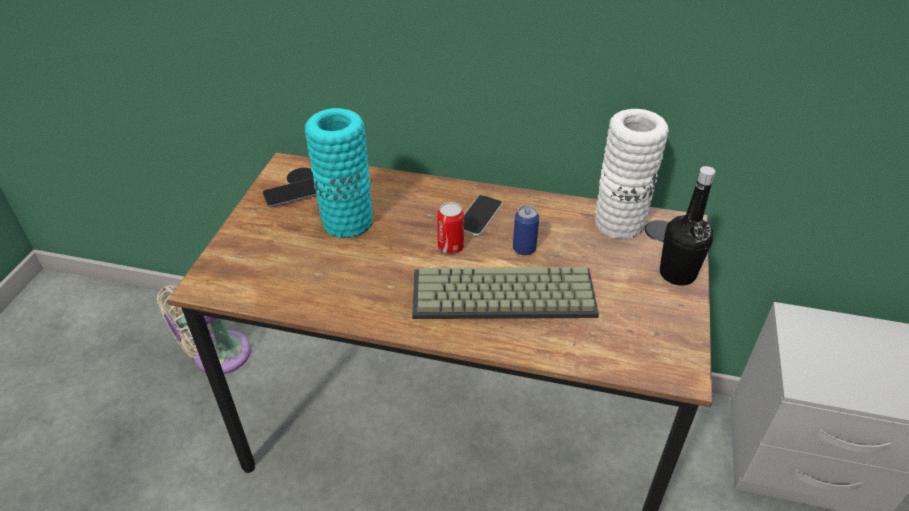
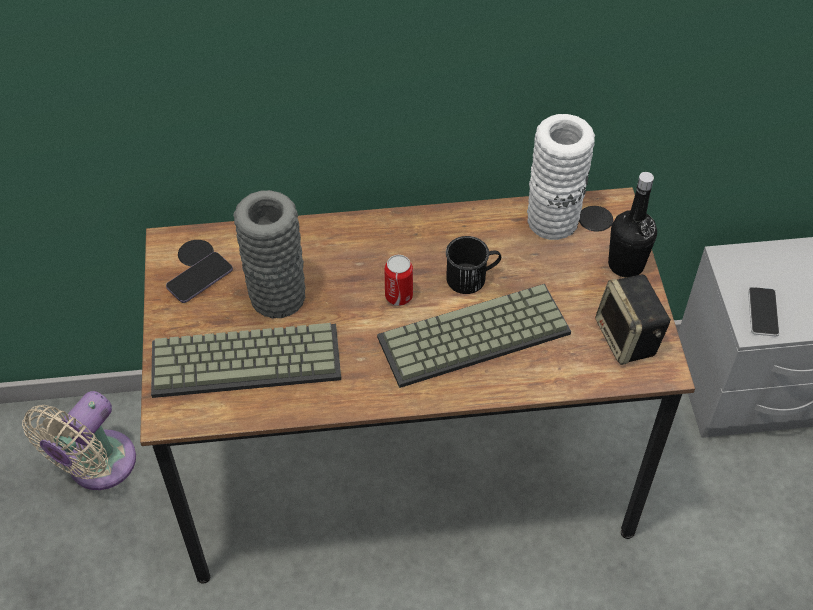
camera: 20 degrees left, 10 degrees up
(295, 260) = (248, 358): none -> keyboard
(347, 222) = (277, 297): turquoise vase -> grey vase
(479, 216) = (411, 251): phone -> phone (763, 312)
(524, 249) = (472, 278): can -> black mug
(655, 337) = (628, 339): none -> speaker

